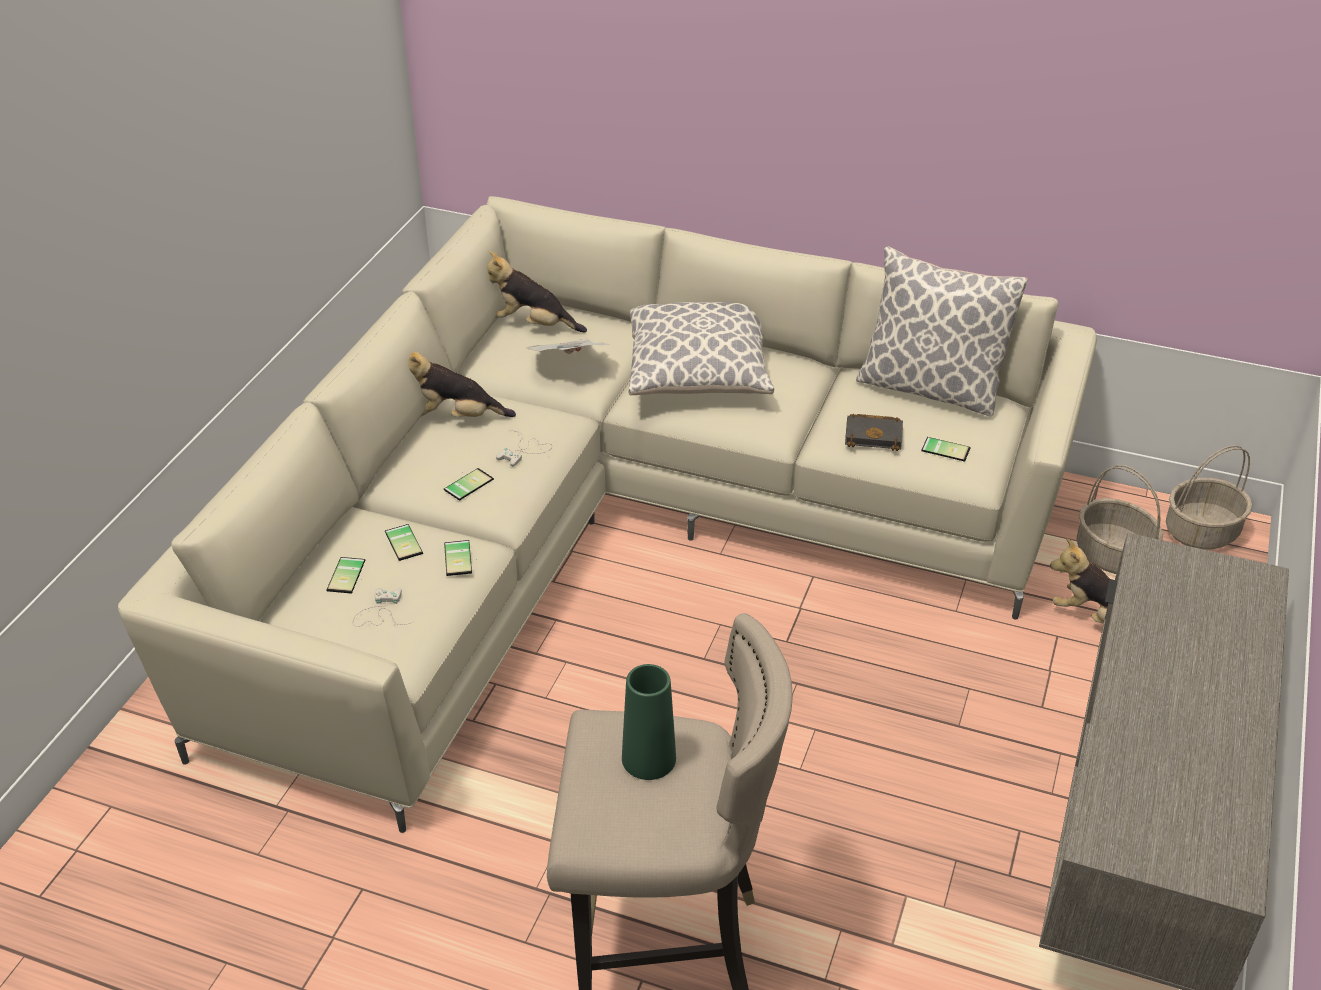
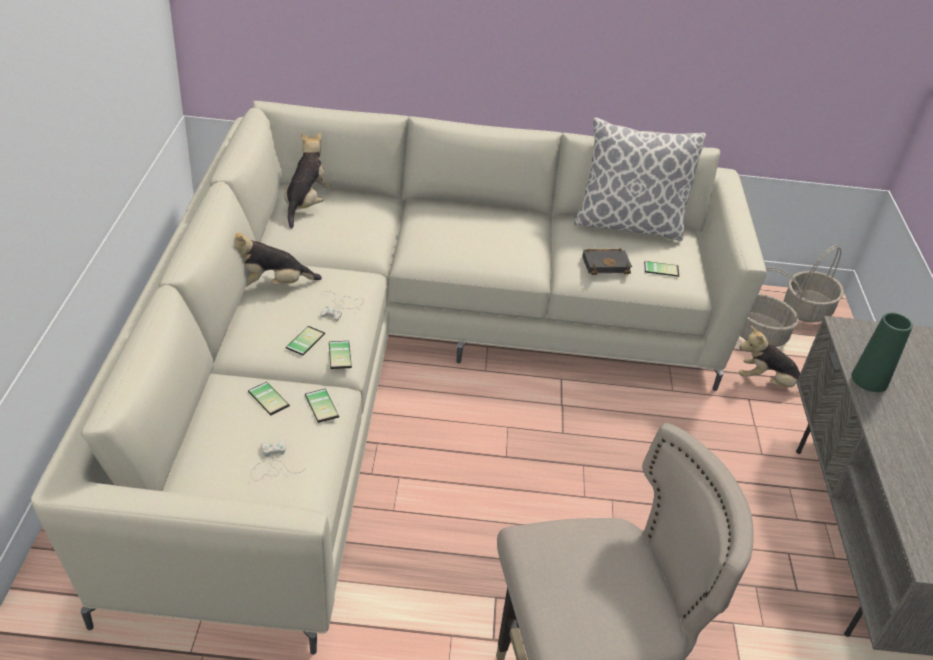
camera: 20 degrees left, 0 degrees up
(349, 575) = (230, 435): phone -> phone (342, 355)
(533, 325) = (306, 204): plush toy -> plush toy turned 105 degrees clockwise
(570, 364) = (349, 232): newspaper -> none
(648, 758) = (589, 562): green vase -> green vase (869, 379)
(699, 375) = (455, 231): pillow -> none

